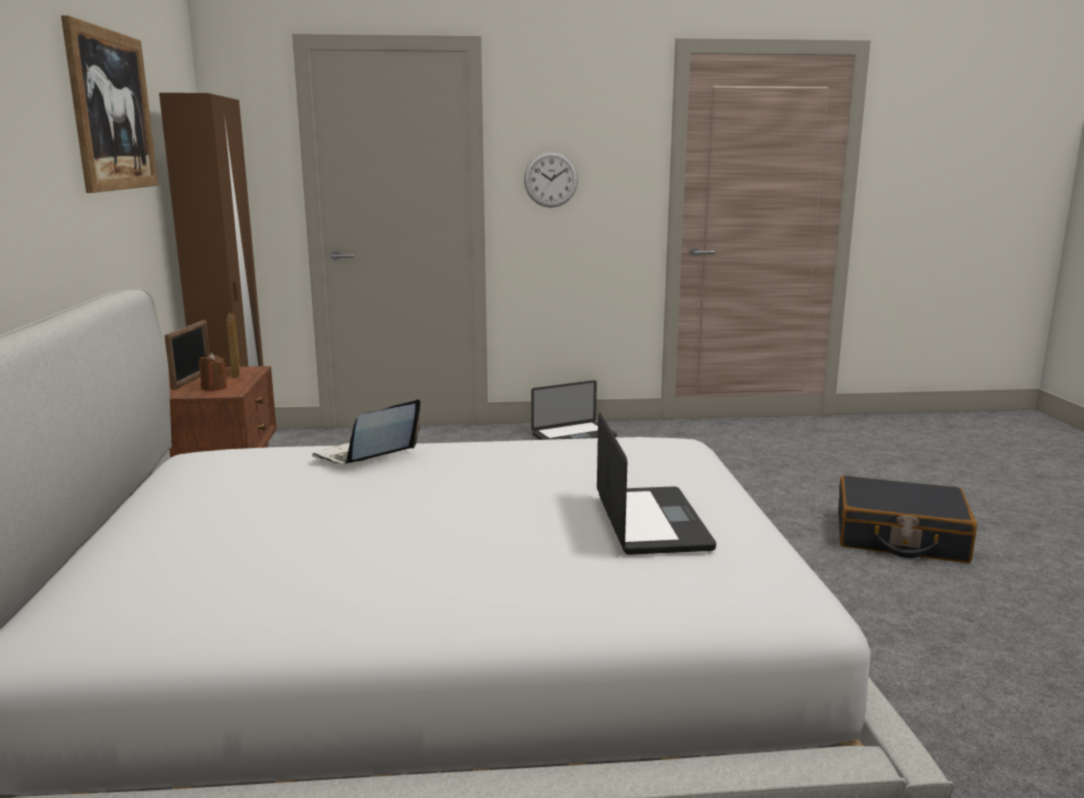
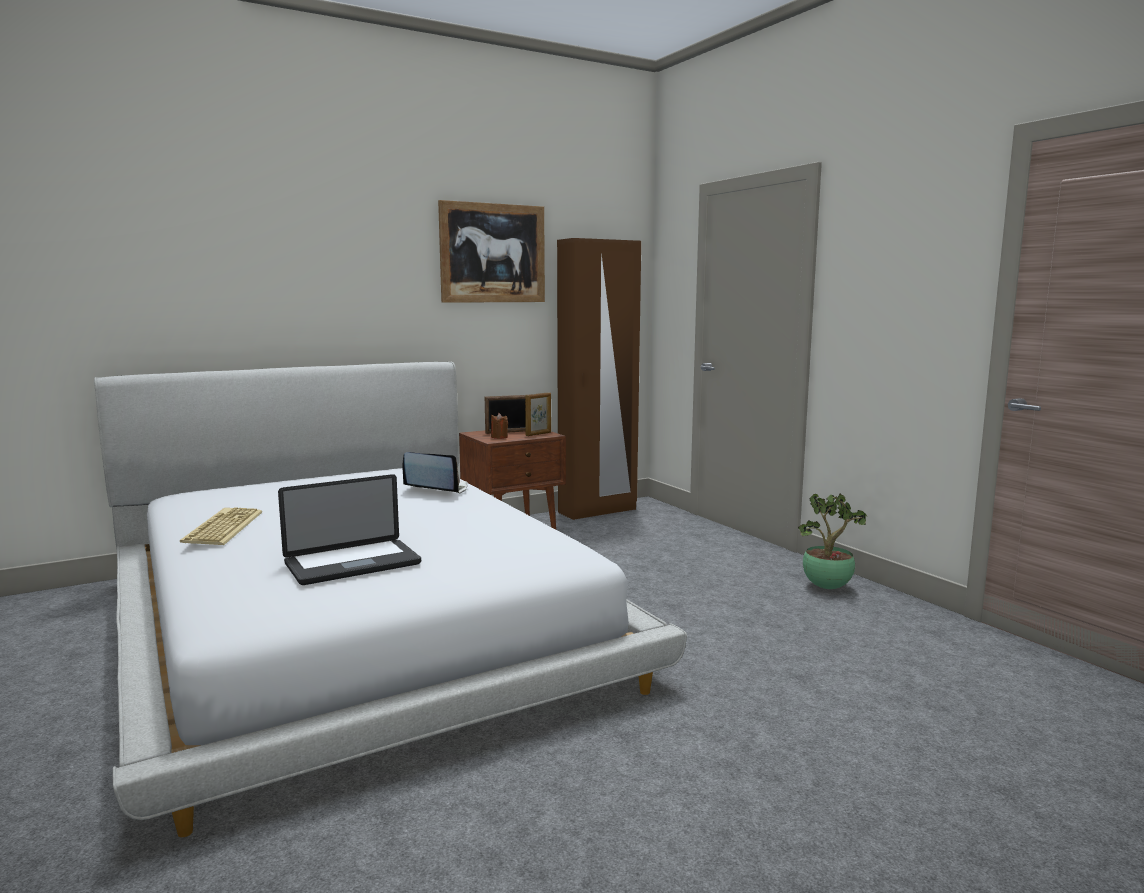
camera: 65 degrees right, 5 degrees down
(398, 591) = (222, 527): none -> keyboard
(551, 179) = (867, 305): wall clock -> none
(574, 436) = (828, 587): laptop -> potted plant
(899, 537) = (798, 815): black suitcase -> none

